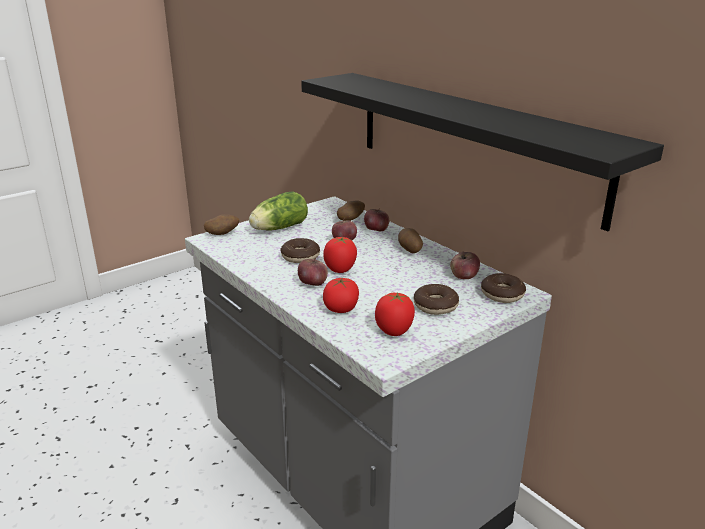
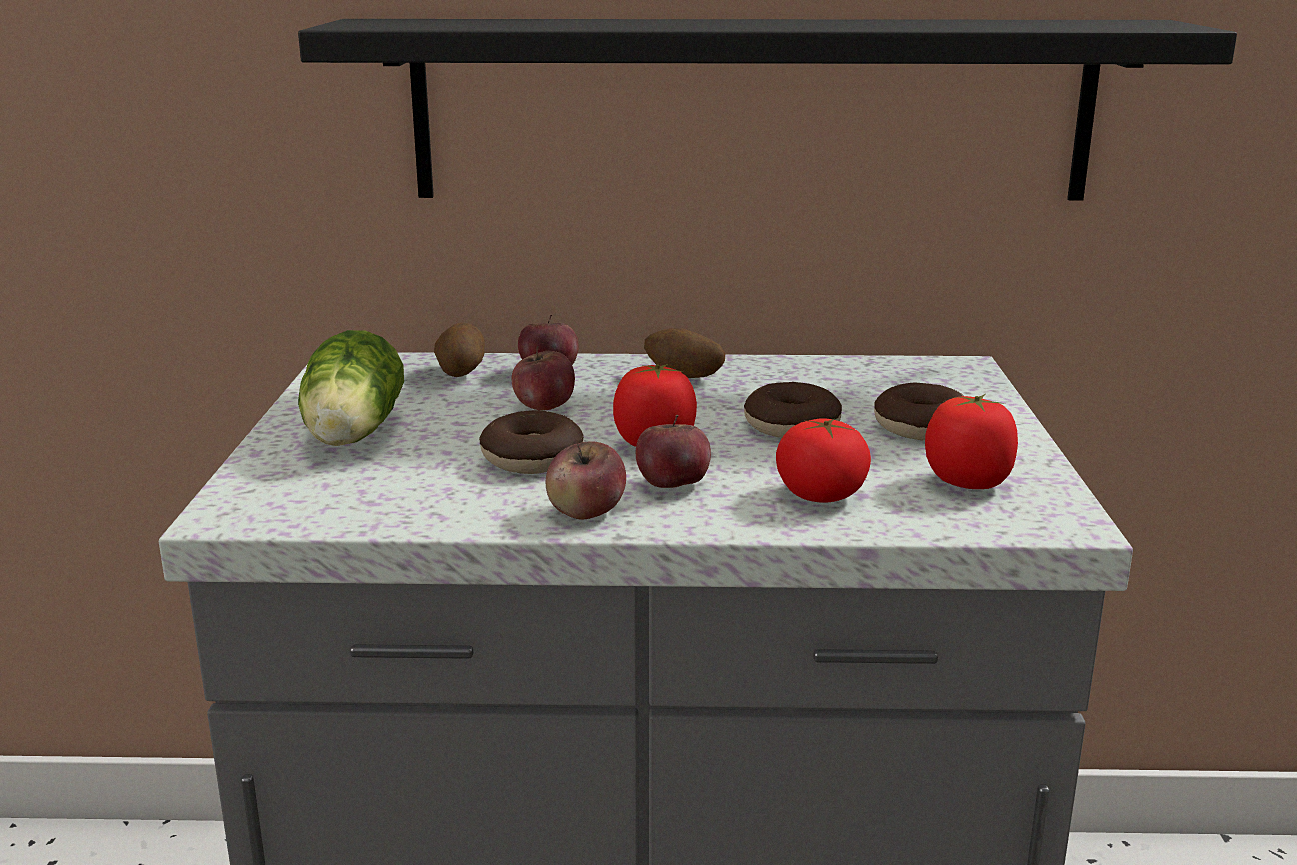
camera: 50 degrees left, 5 degrees down
(222, 234) = (247, 493): potato -> none
(463, 277) = (848, 379): apple -> apple (586, 512)
(502, 294) = (949, 378): donut -> donut (792, 426)

